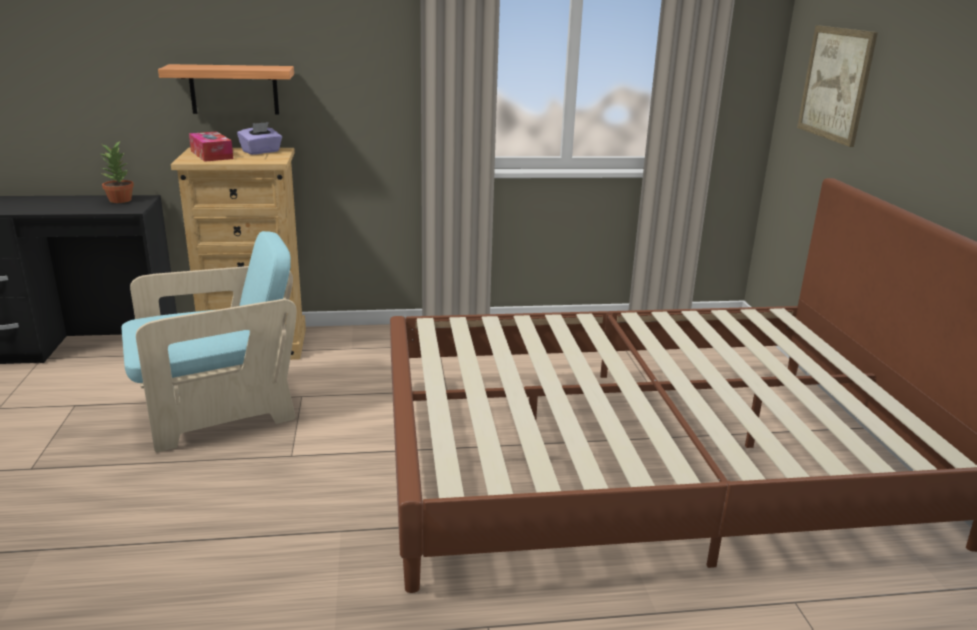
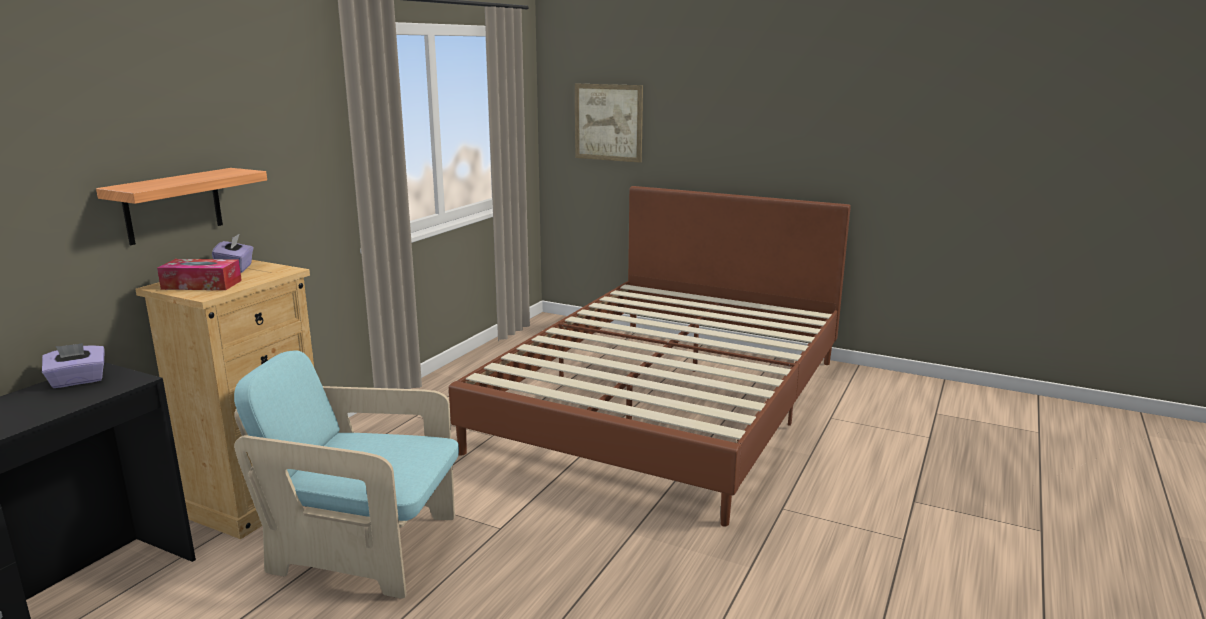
camera: 55 degrees left, 5 degrees down
(121, 200) = (78, 381): potted plant -> purple tissue box
(218, 410) = (365, 548): turquoise armchair -> turquoise armchair turned 90 degrees counterclockwise

